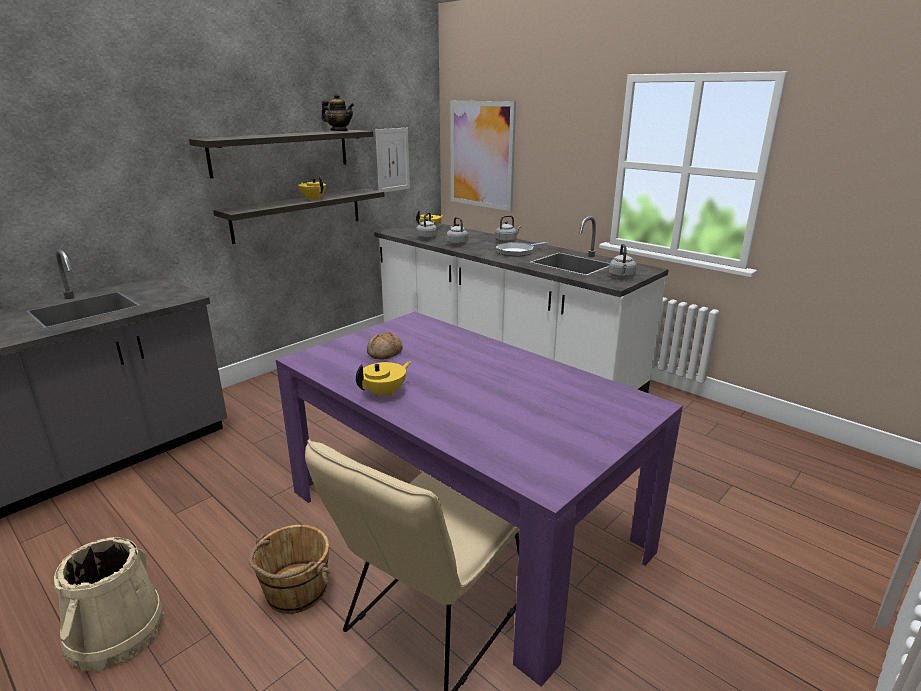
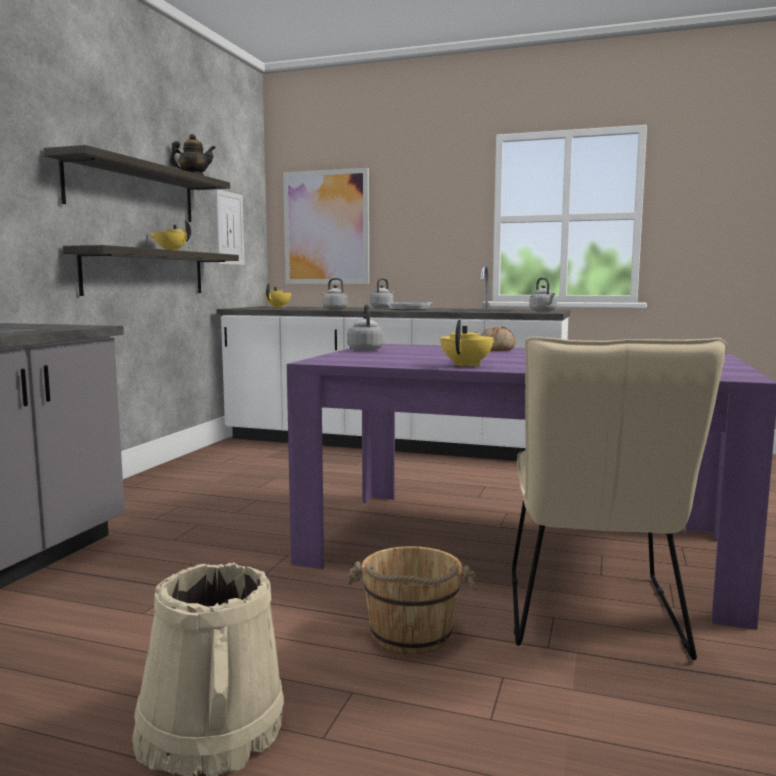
camera: 25 degrees left, 15 degrees down
(385, 353) = (405, 355): bread -> bread (498, 349)
(427, 238) = (291, 308): grey kettle -> grey kettle (365, 349)

